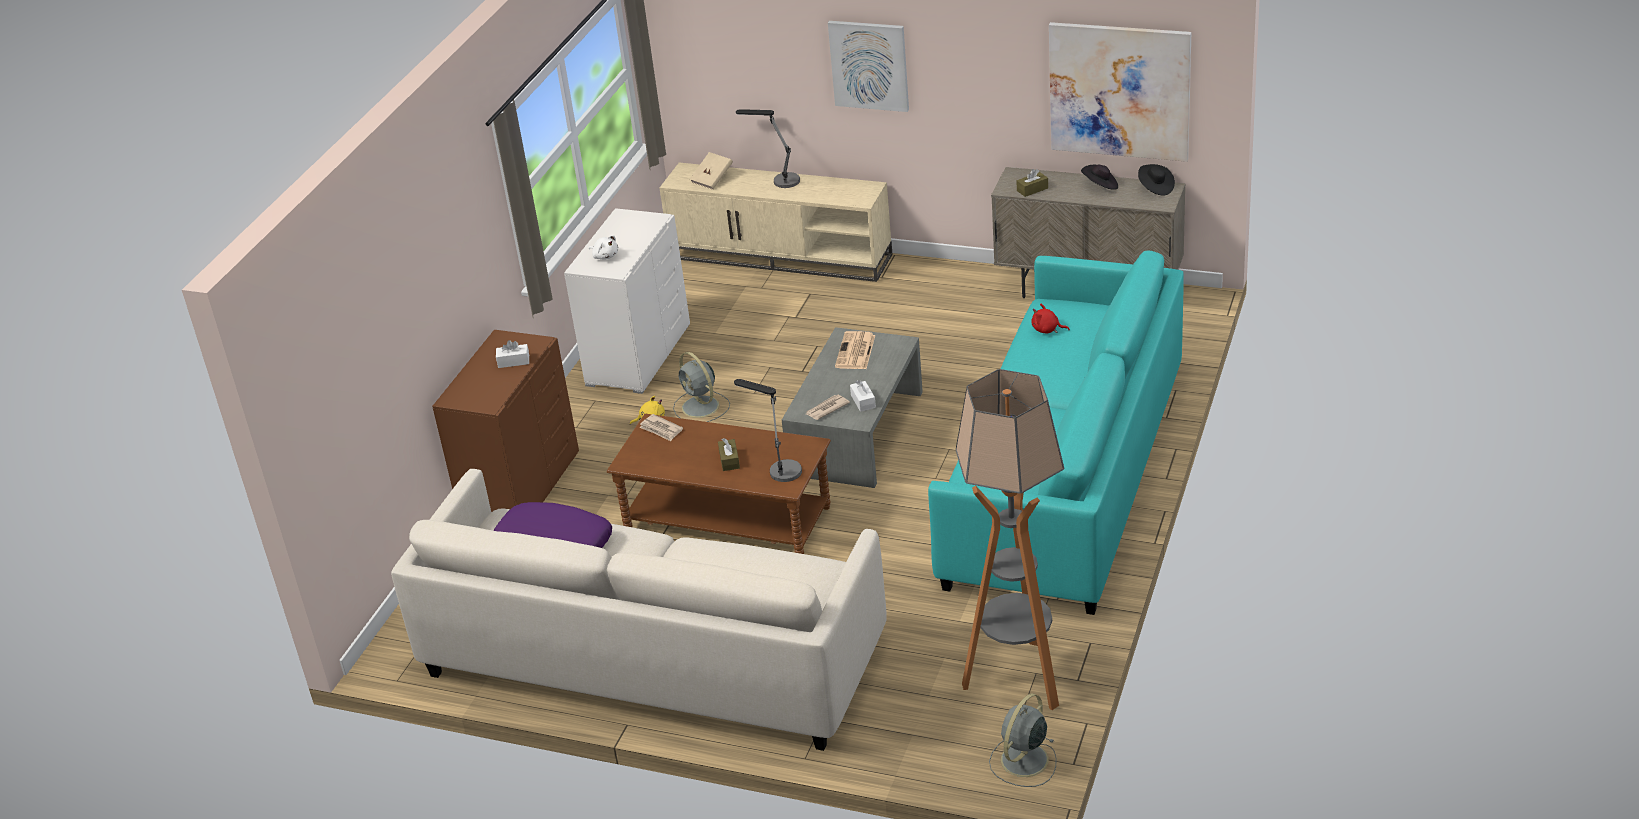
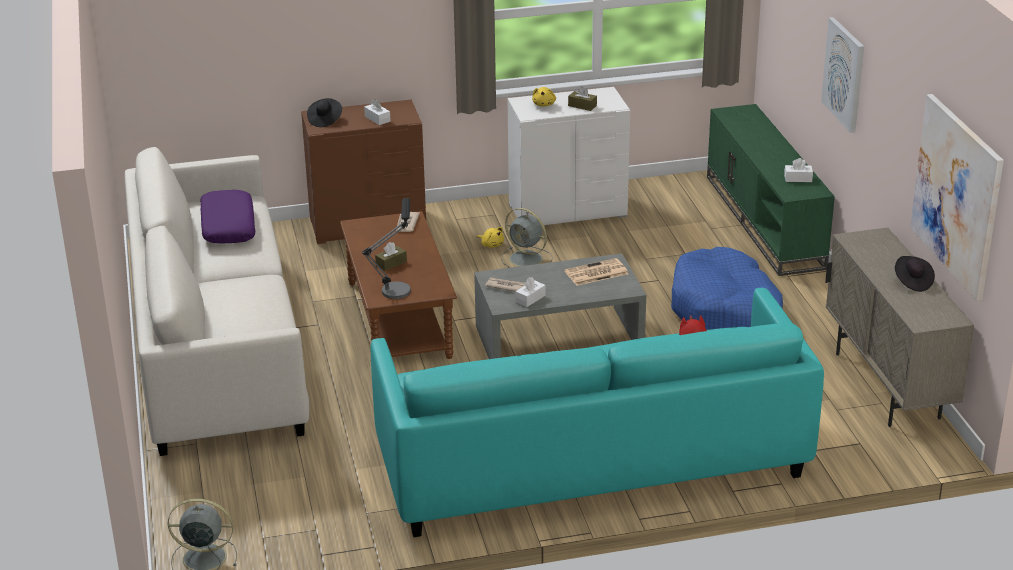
camera: 55 degrees right, 5 degrees down
(605, 256) = (544, 104): white plush toy -> yellow plush toy
(701, 407) = (527, 259): grey fan -> grey fan turned 75 degrees counterclockwise
(712, 179) = (747, 124): beige book -> none
(779, 180) = (779, 150): table lamp -> none
(782, 256) = (765, 221): beige tv stand -> green tv stand
(838, 188) = (798, 178): none -> white tissue box
(905, 328) = (726, 312): none -> blue dog bed
(1017, 679) = (302, 522): floor lamp -> none
(1032, 189) = (864, 251): brown tissue box -> brown tissue box (582, 106)
(1155, 188) = (945, 311): black hat -> black hat (325, 120)

